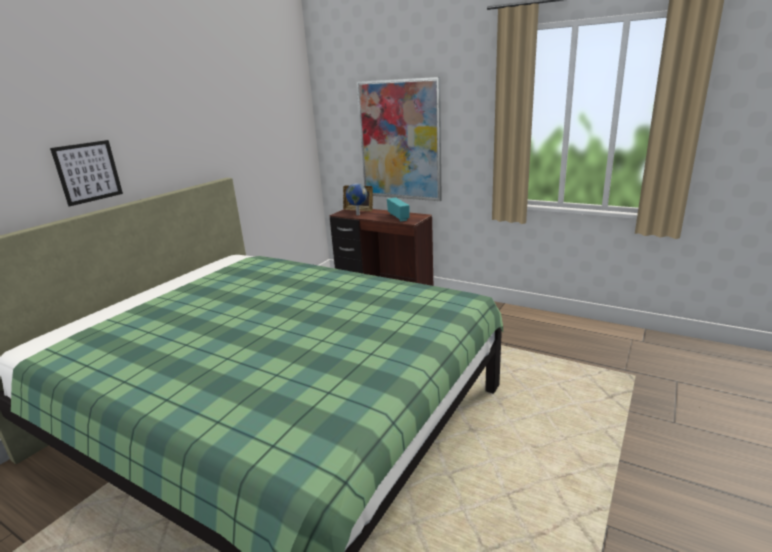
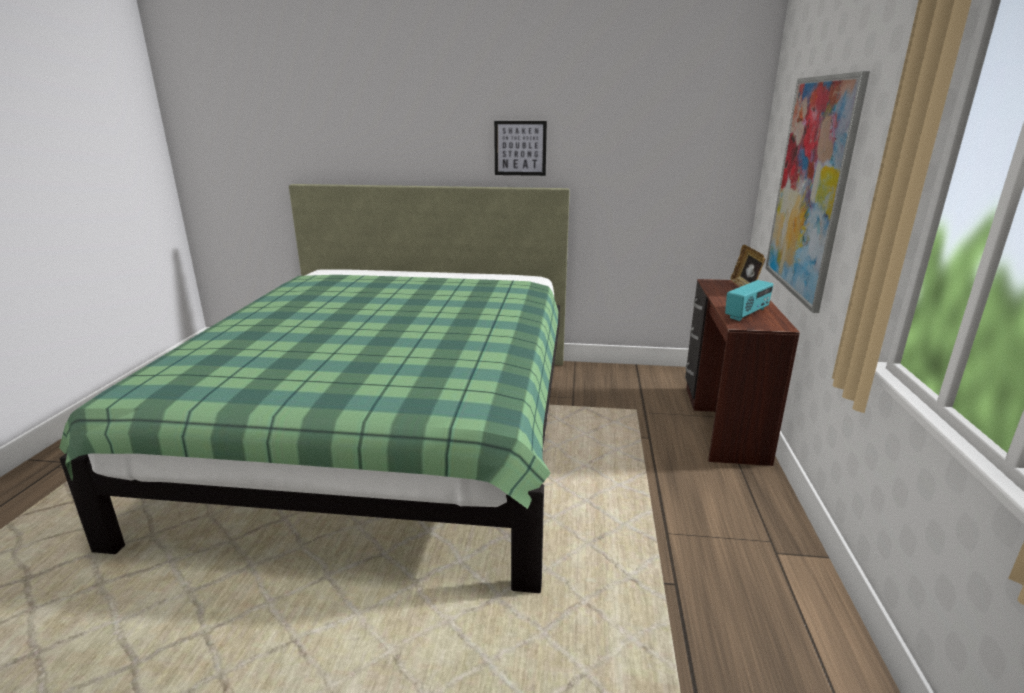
camera: 65 degrees right, 0 degrees up
(88, 172) = (417, 150): picture -> picture (520, 148)
(357, 214) = (721, 291): globe -> none

